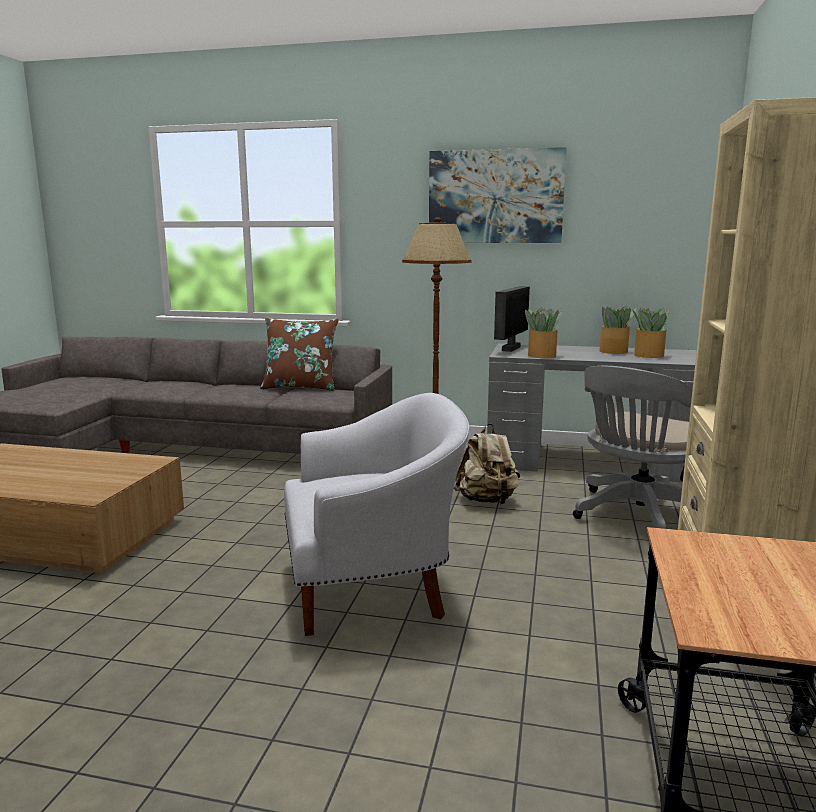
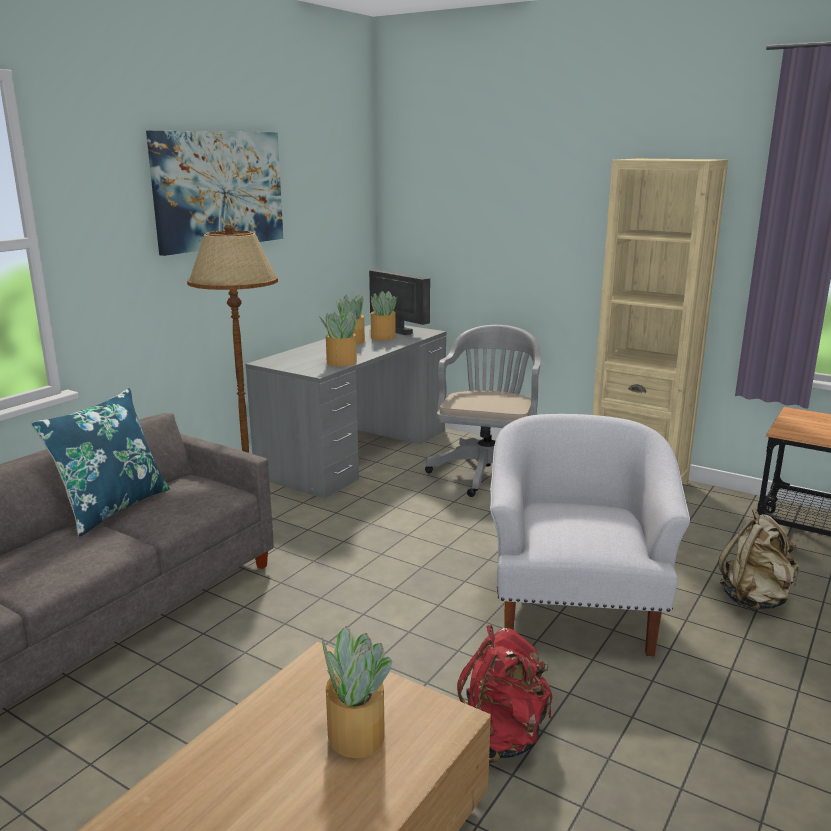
camera: 70 degrees left, 5 degrees up
(80, 477) = (356, 734): none -> potted plant
(174, 577) = (502, 737): none -> red backpack
(300, 387) = (112, 508): brown pillow -> blue pillow
(487, 501) = (413, 518): beige backpack -> beige backpack (755, 599)
(510, 349) = (288, 365): monitor -> monitor (398, 332)
(636, 516) = (487, 470): grey office chair -> grey office chair turned 135 degrees counterclockwise

